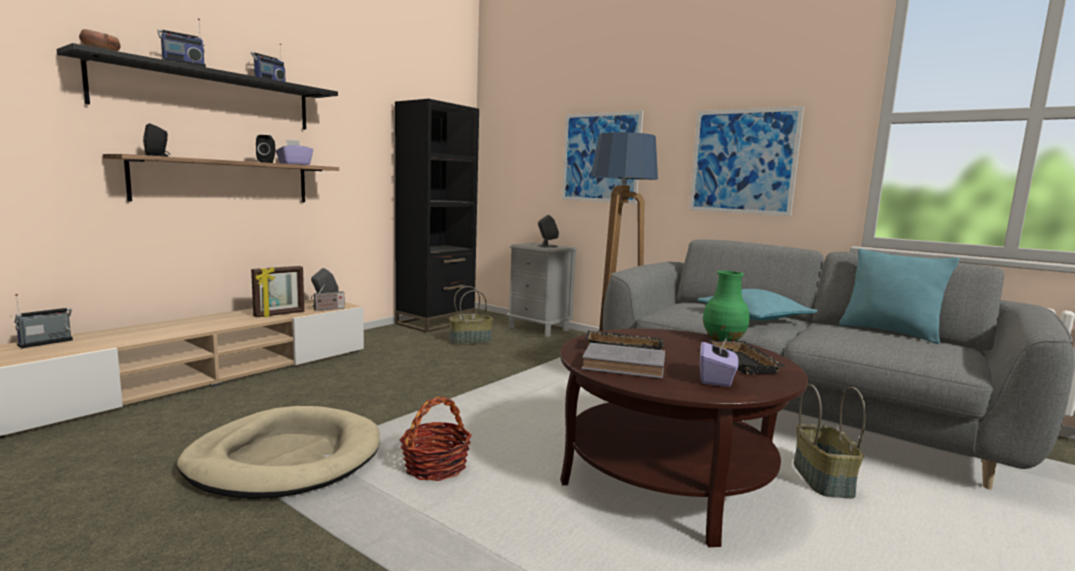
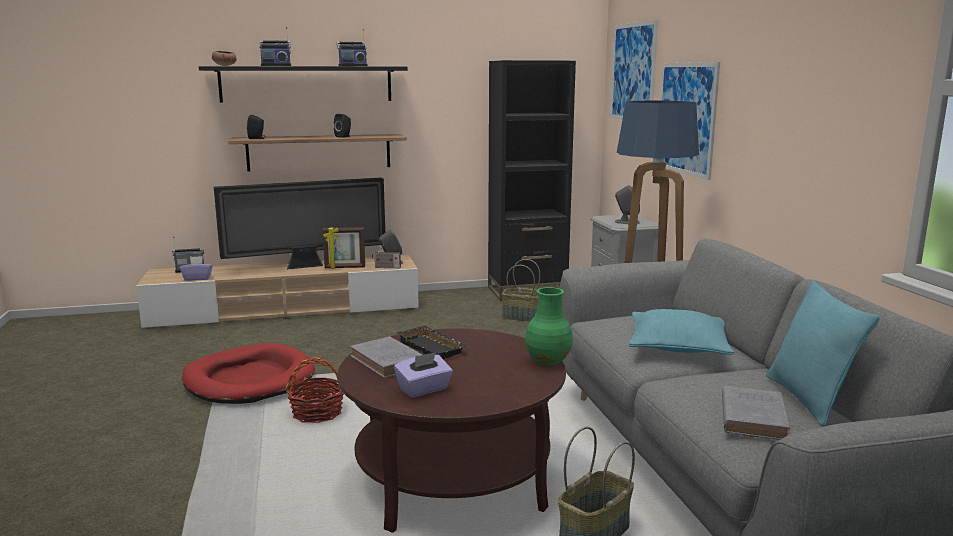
camera: 40 degrees right, 5 degrees up
(226, 318) = (306, 266): none -> television
(285, 458) = (249, 380): beige dog bed -> red dog bed
(294, 164) = (369, 136): purple tissue box -> purple tissue box (197, 278)
(743, 161) = (798, 137): picture -> picture (633, 72)
(746, 363) = (494, 385): black tray -> none
(908, 345) = (752, 417): none -> grey book

